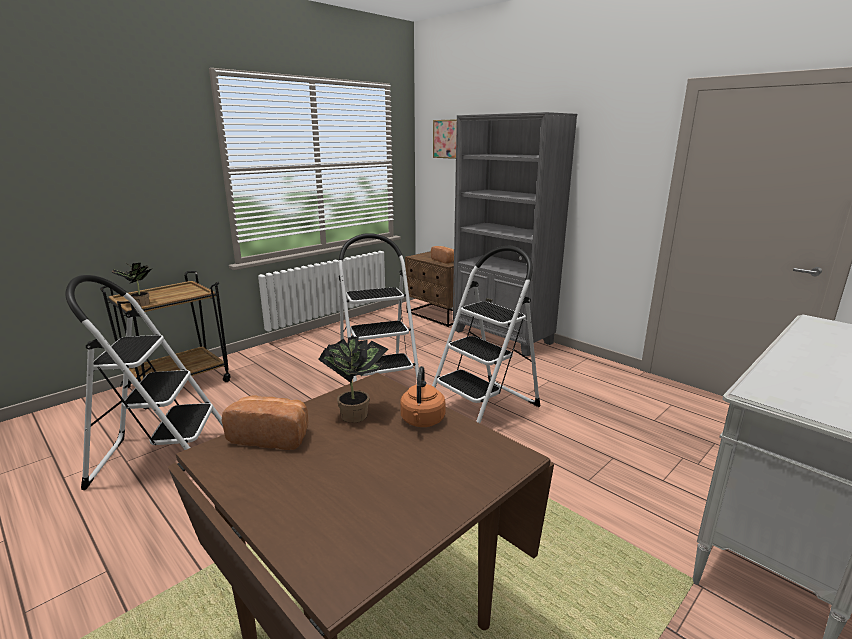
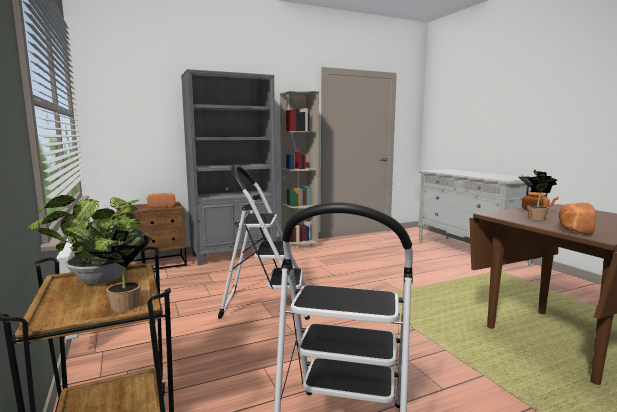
camera: 70 degrees left, 10 degrees down
(183, 291) = (98, 281): none -> potted plant
(448, 139) = (129, 92): picture -> none
(485, 408) = (338, 278): step ladder -> none
(587, 362) = (300, 245): none -> beige bookcase

